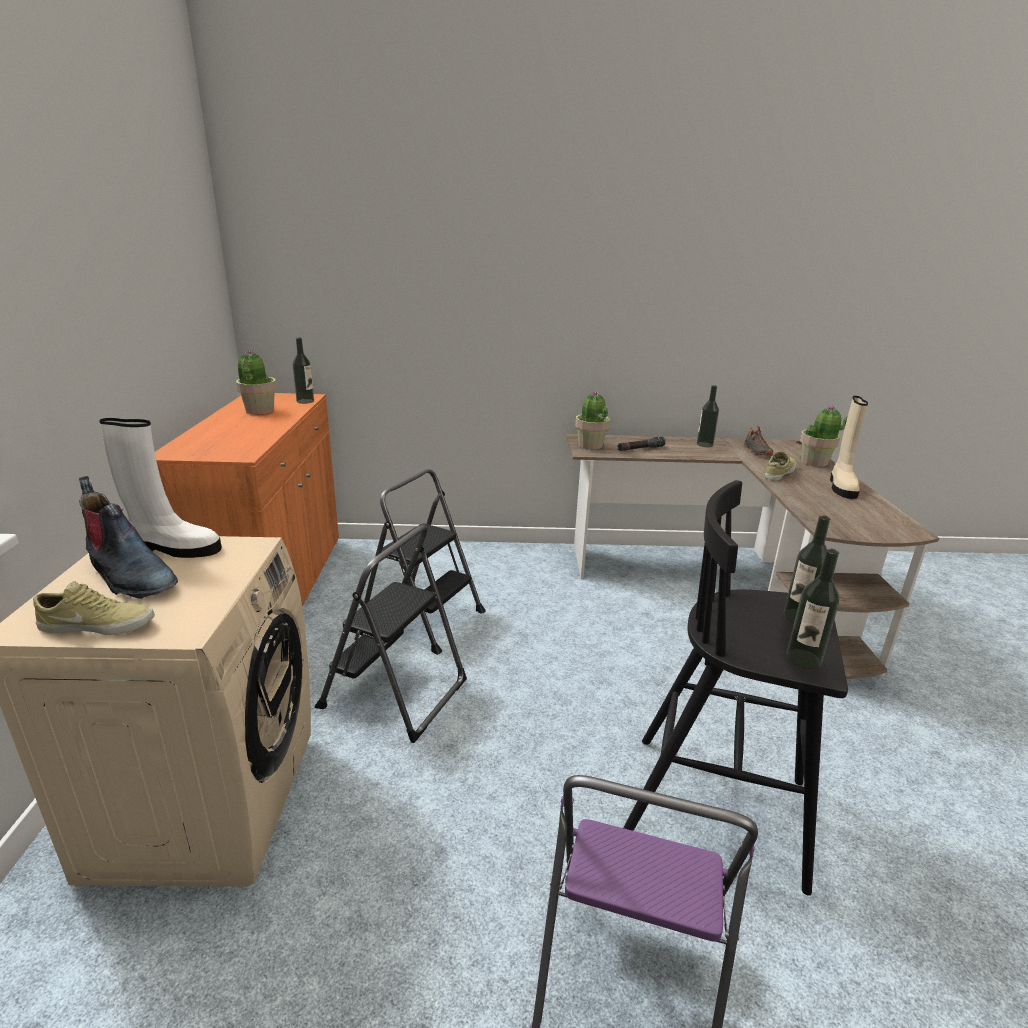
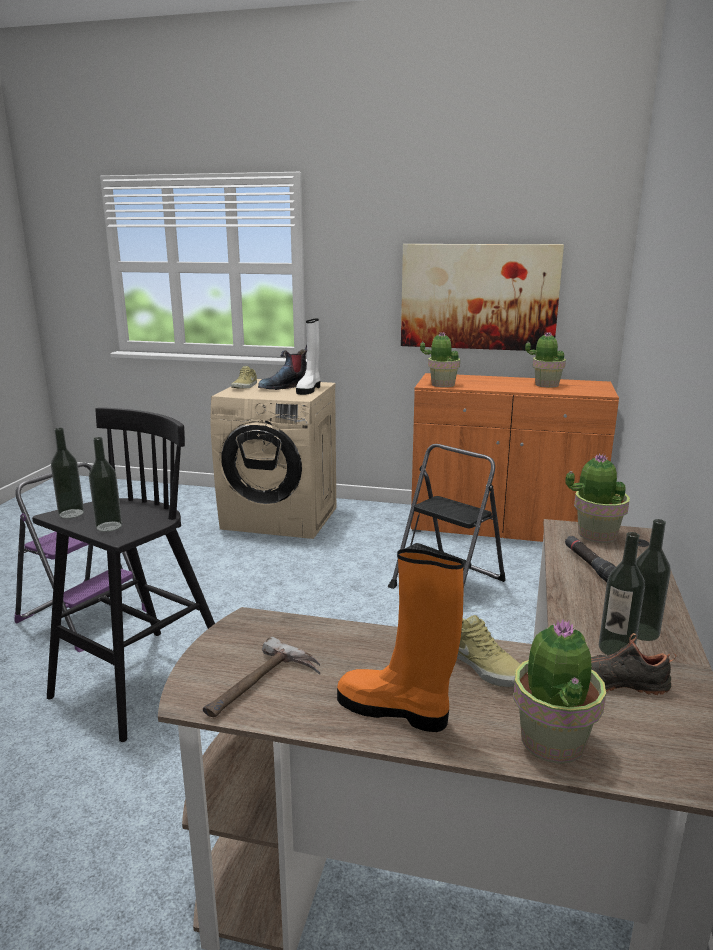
camera: 105 degrees right, 5 degrees down
(152, 325) = (478, 297): none -> picture
(243, 449) = (442, 384): none -> potted plant
(305, 401) = (584, 393): bottle -> bottle (616, 649)
(398, 695) = (342, 569): black step ladder -> none
(841, 487) = (395, 710): beige boot -> orange boot
(877, 516) = (262, 688): none -> hammer

